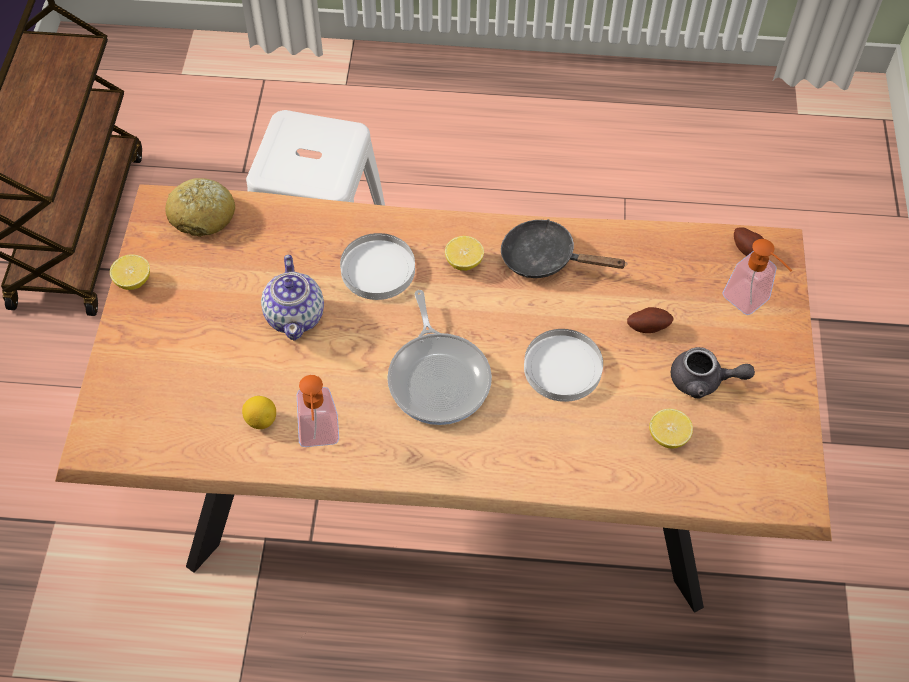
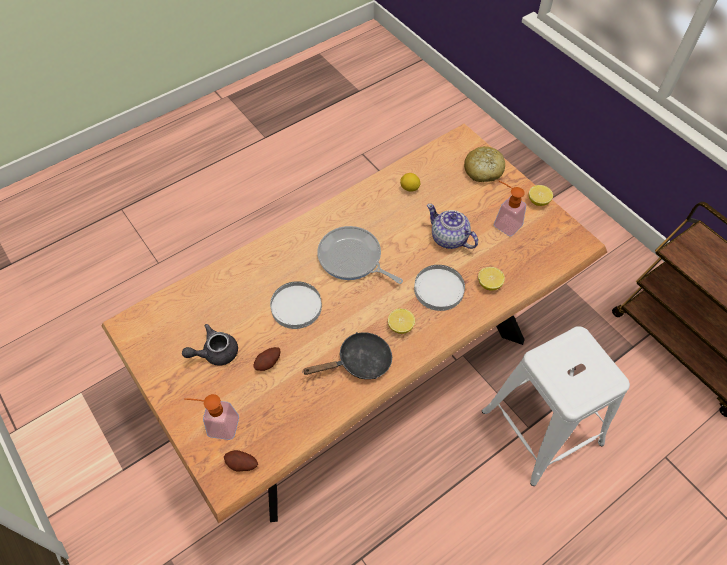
camera: 140 degrees right, 0 degrees up
(203, 215) = (554, 252): bread -> bread (483, 170)
(319, 438) = (377, 198): soap dispenser -> soap dispenser (503, 223)
(668, 436) = (214, 309): lemon -> lemon (489, 284)

